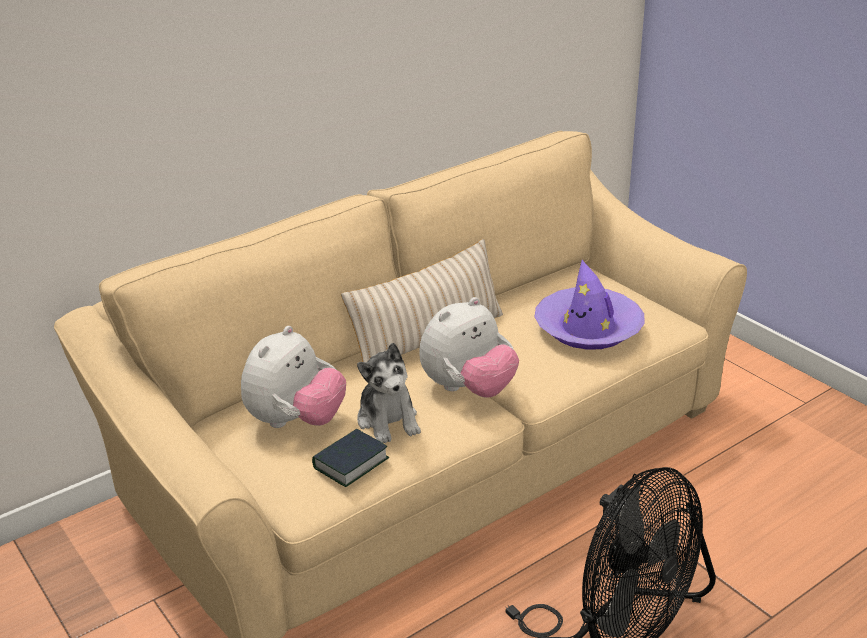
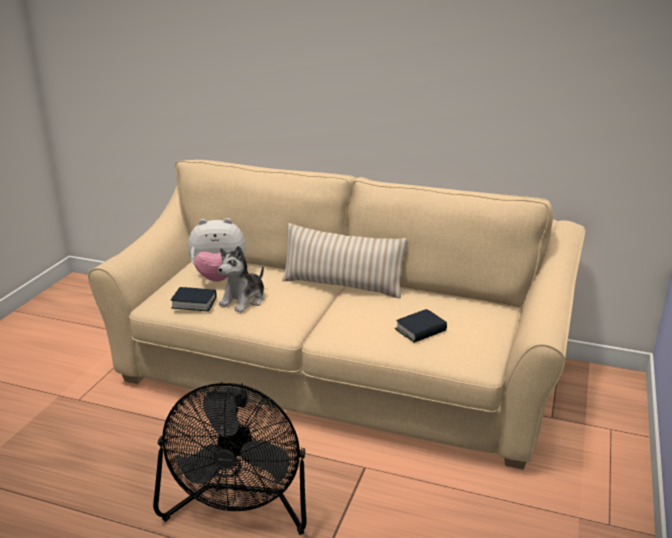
camera: 55 degrees right, 5 degrees down
(468, 389) = (304, 314): plush toy -> none
(588, 328) = (420, 330): purple hat -> book

